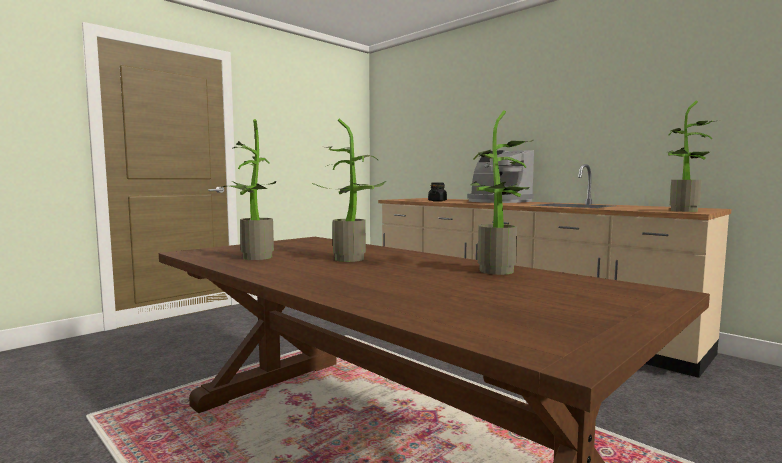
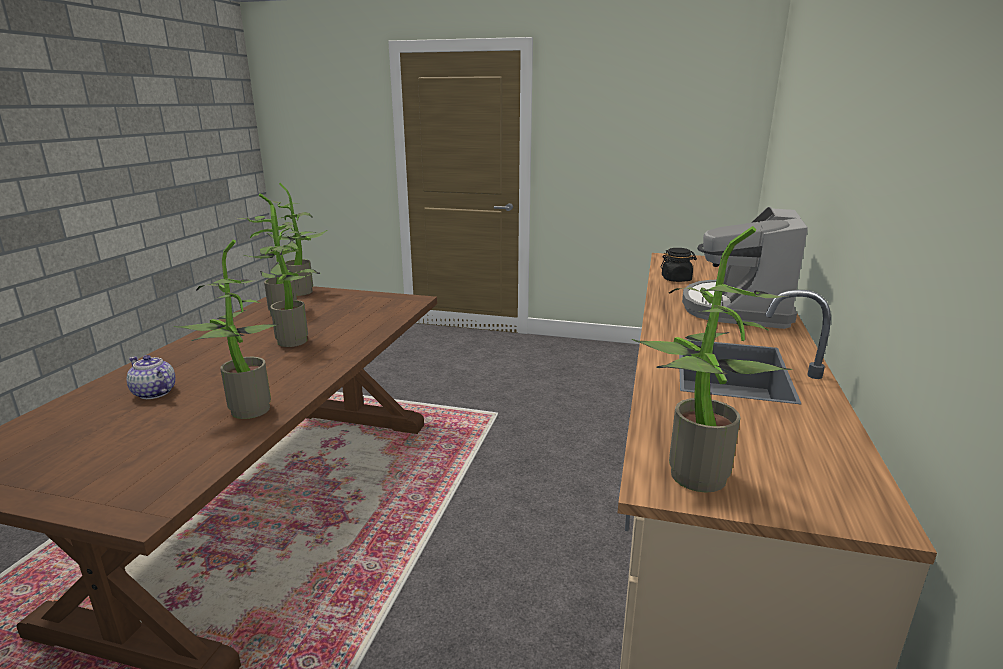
camera: 60 degrees right, 15 degrees up
(200, 251) = (304, 291): none -> potted plant
(418, 289) = (154, 393): none -> teapot

